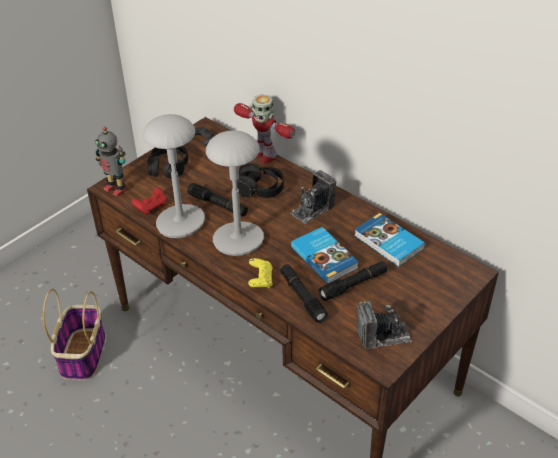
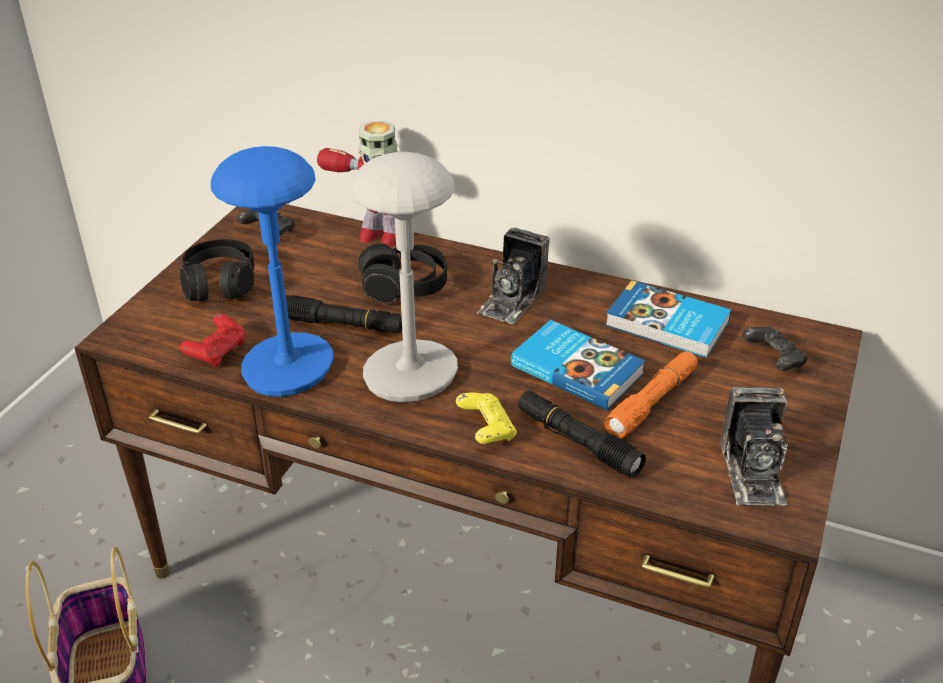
camera: 20 degrees left, 5 degrees down
(116, 189) = (134, 336): toy robot -> none
(181, 223) = (288, 368): grey table lamp -> blue table lamp
(353, 285) = (652, 402): black flashlight -> orange flashlight
(383, 335) = (752, 472): camera -> camera turned 120 degrees clockwise
(434, 277) = (773, 360): none -> black game controller

